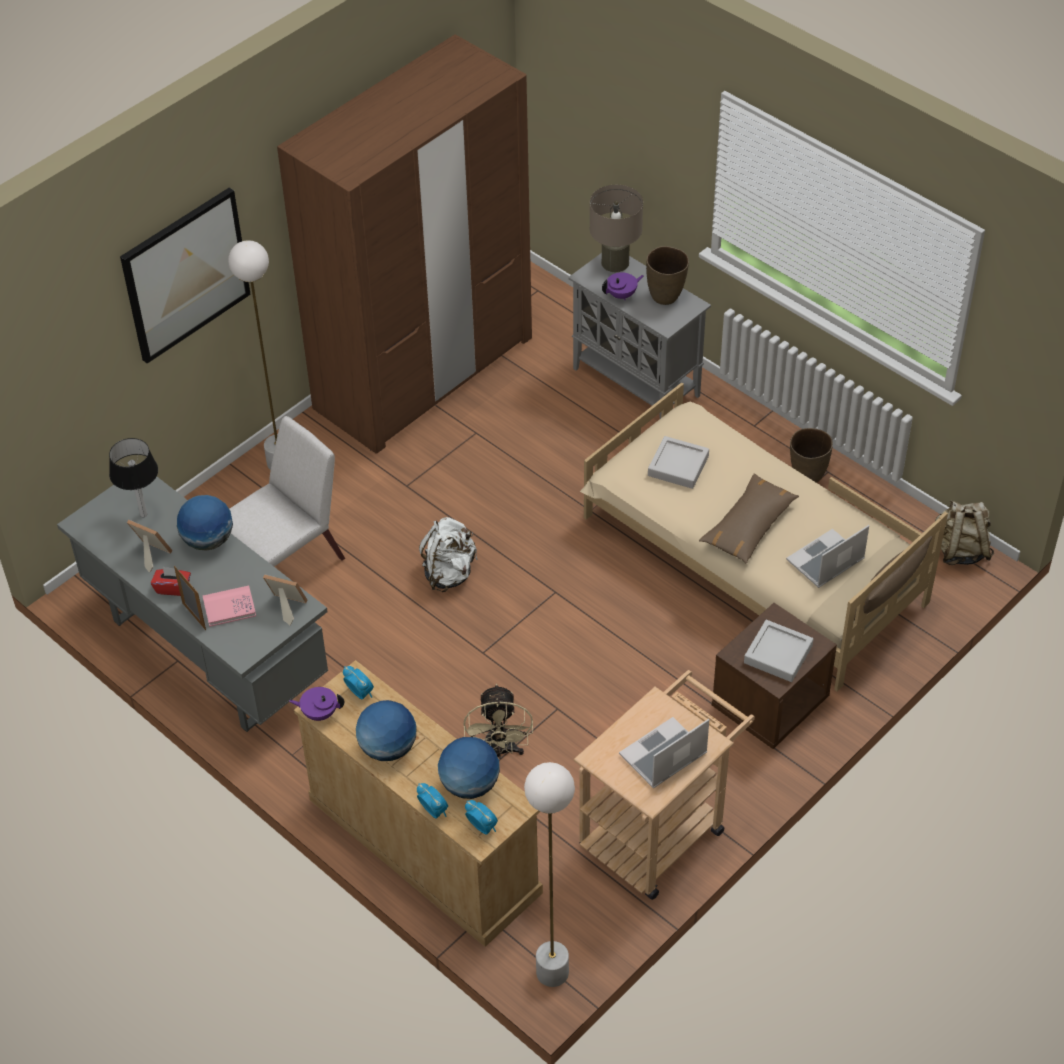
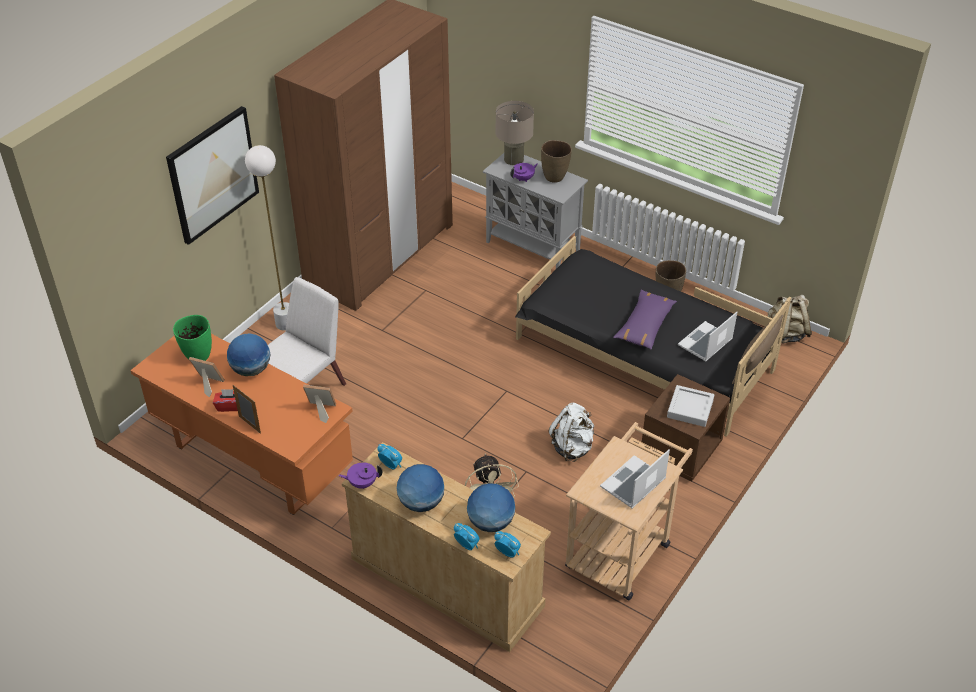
camera: 10 degrees left, 5 degrees down
(144, 514) = (198, 356): table lamp -> green vase
(206, 653) = (252, 461): grey desk -> orange desk
(229, 608) = (276, 415): pink book -> none
(449, 573) = (425, 386): white backpack -> white backpack (572, 447)
(552, 973) = (565, 665): white floor lamp -> none
(678, 466) = (584, 291): grey tray -> none
(749, 526) = (645, 325): brown pillow -> purple pillow
(750, 559) = (642, 354): beige bed -> black bed

